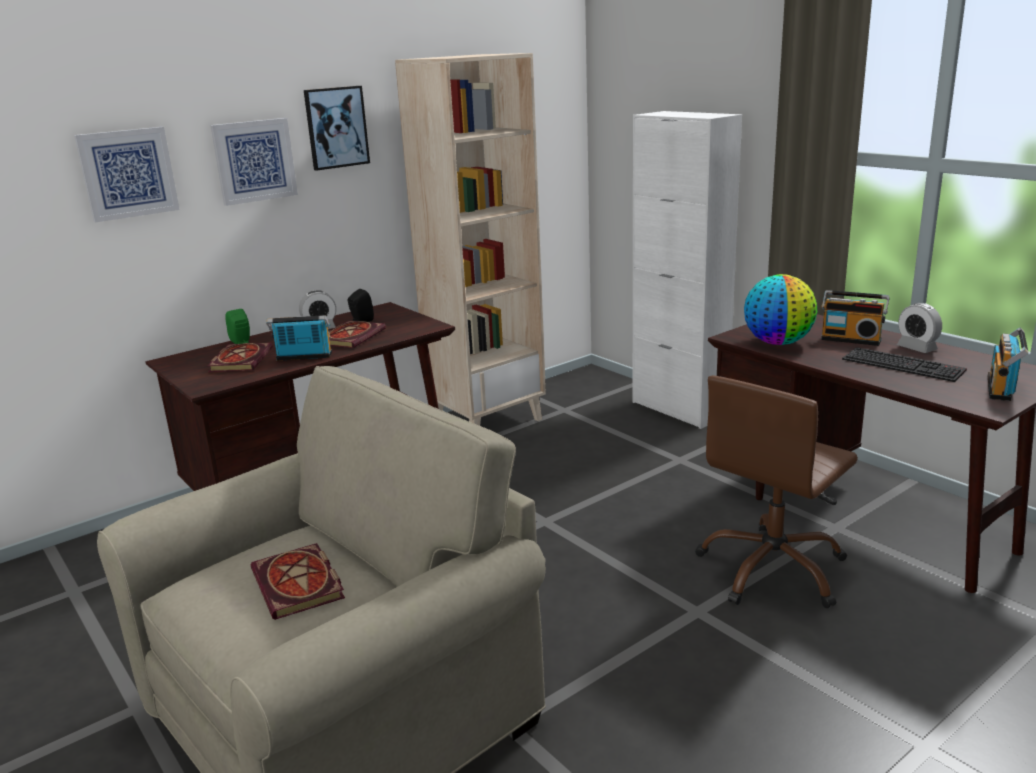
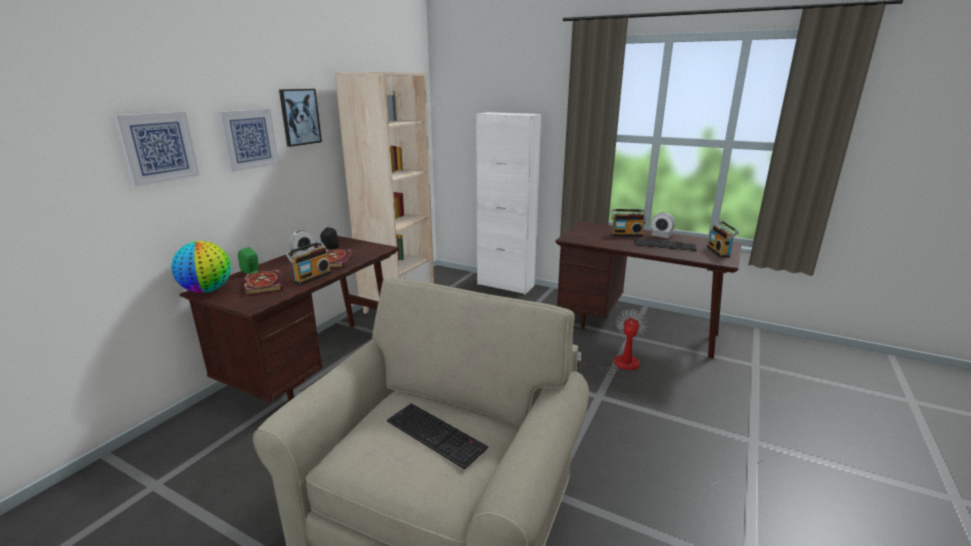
camera: 25 degrees left, 0 degrees up
(300, 585) = (437, 434): book -> keyboard
(303, 357) = (311, 277): radio -> radio turned 150 degrees clockwise
(773, 569) = (618, 365): brown office chair -> fan
(778, 343) = (594, 239): globe -> globe (207, 290)

